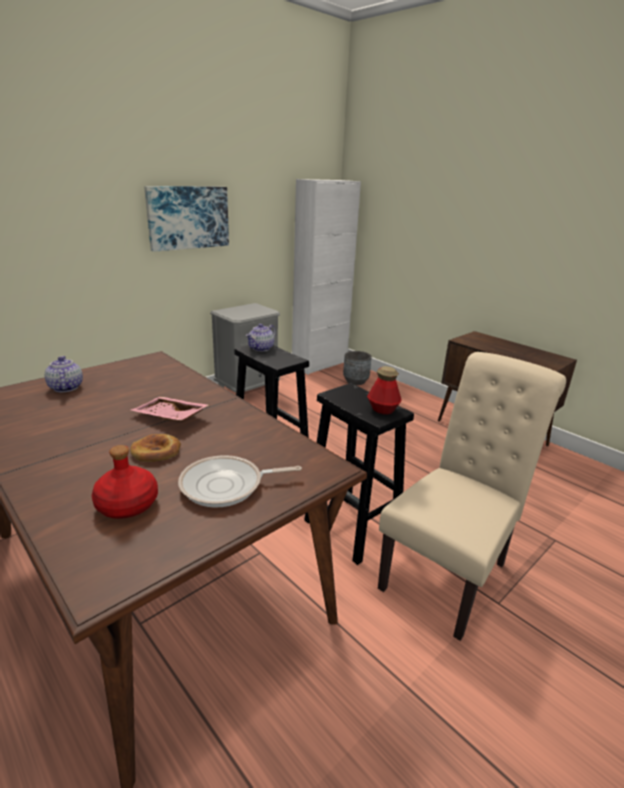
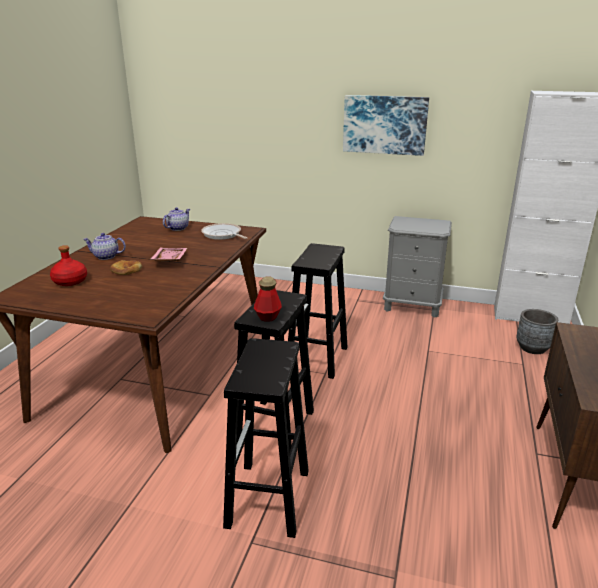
camera: 60 degrees right, 0 degrees up
(226, 486) = (103, 296): frying pan -> frying pan (222, 235)
(261, 348) = (324, 249): teapot -> teapot (106, 256)
(449, 571) = (268, 499): beige chair -> black stool

